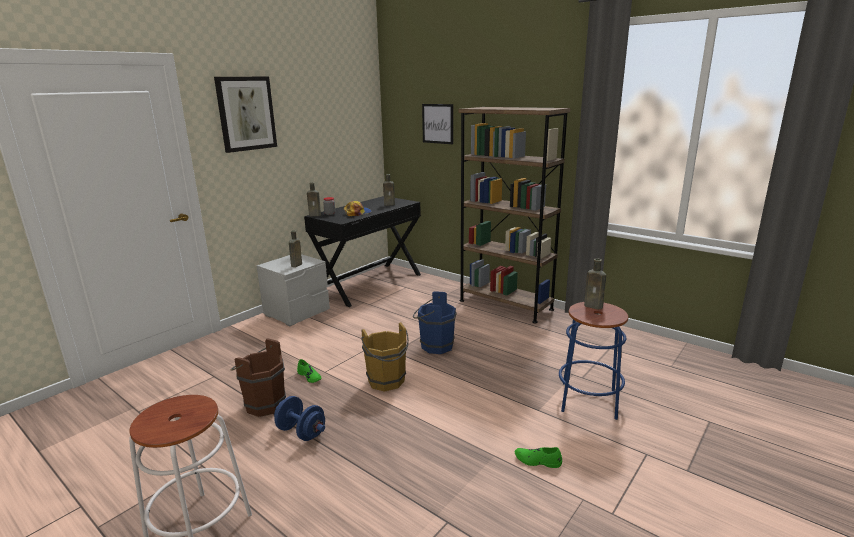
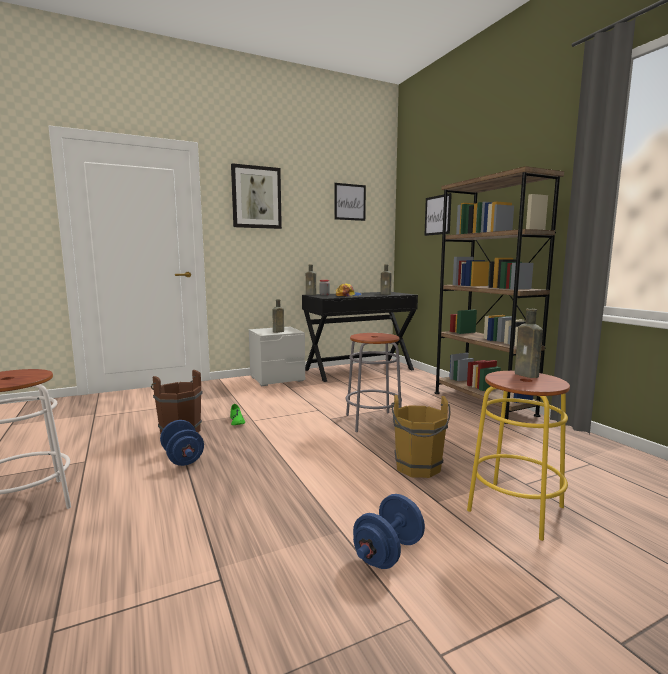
camera: 25 degrees right, 10 degrees down
(339, 106) = (349, 202): none -> picture
(387, 382) = (297, 439): brown bucket -> brown bucket (418, 469)
(434, 346) = (373, 421): blue bucket -> grey stool
(537, 461) = (388, 552): green shoe -> blue dumbbell
(588, 400) = (515, 508): blue stool -> yellow stool

